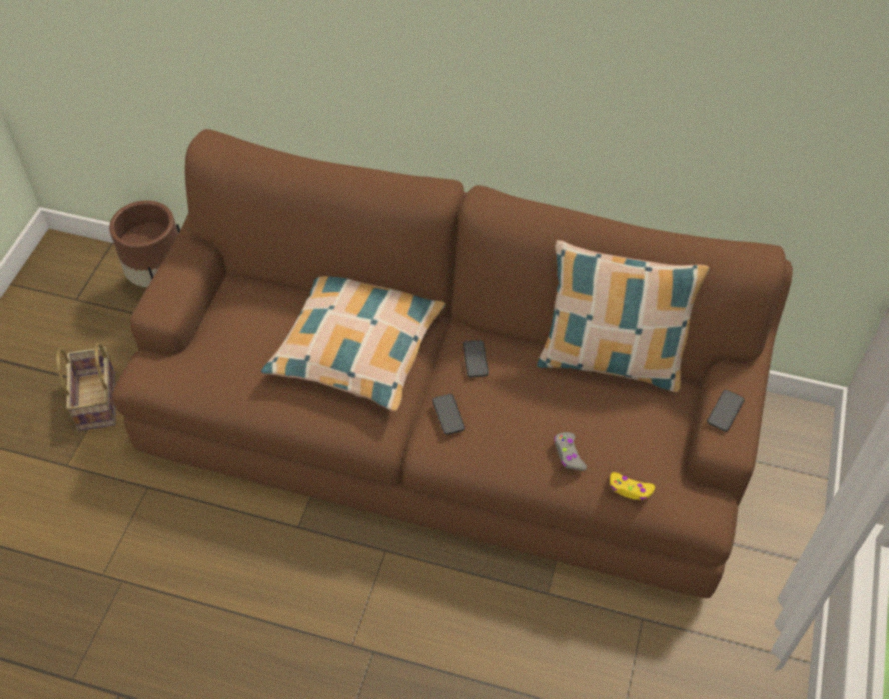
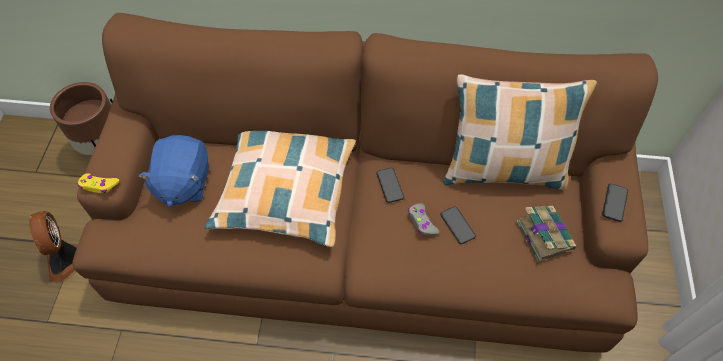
camera: 10 degrees left, 5 degrees up
(98, 402) = (67, 259): basket -> fan
(245, 324) = (183, 183): none -> blue plush toy
(448, 415) = (377, 239): phone -> phone (457, 225)
(568, 455) = (488, 261): grey game controller -> grey game controller (422, 222)
(630, 489) = (548, 284): yellow game controller -> yellow game controller (99, 185)
(640, 436) = (544, 234): none -> book

